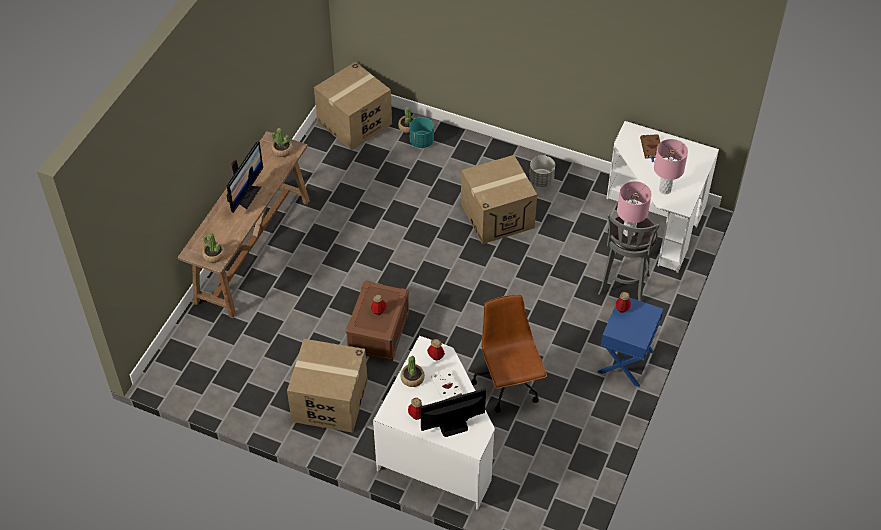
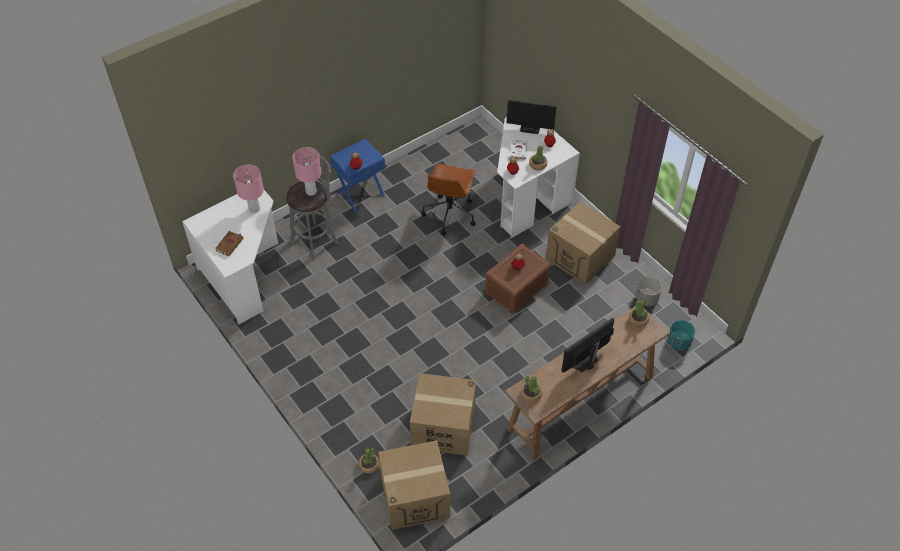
camera: 150 degrees left, 0 degrees up
(421, 141) = (368, 442): turquoise planter -> turquoise planter (679, 343)
(497, 215) = (359, 337): cardboard box -> cardboard box (443, 427)
(541, 180) = (298, 351): grey planter -> grey planter (646, 299)

